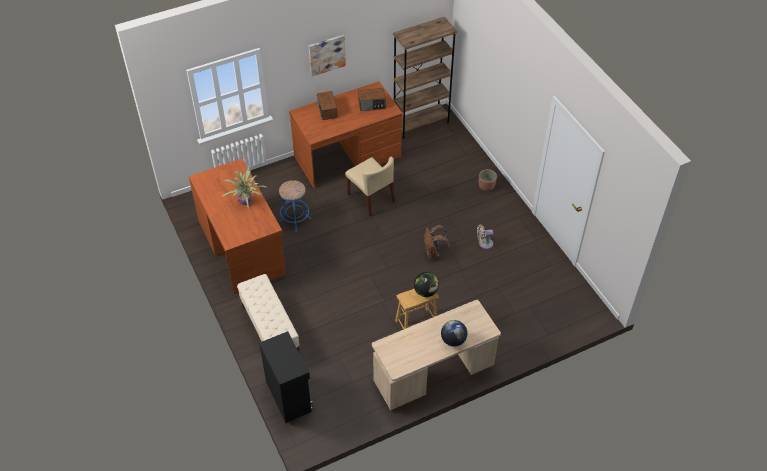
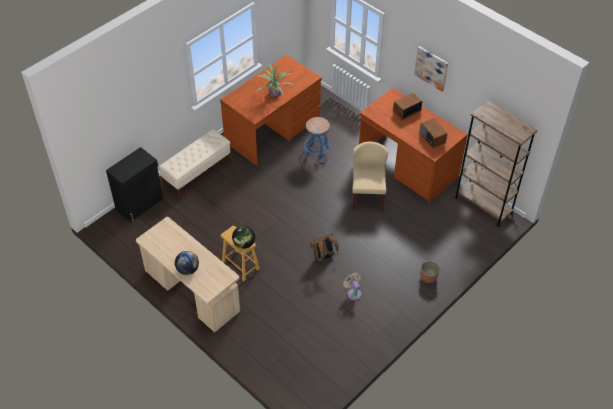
camera: 70 degrees right, 0 degrees up
(371, 198) = (367, 195): beige chair -> beige chair turned 150 degrees clockwise

